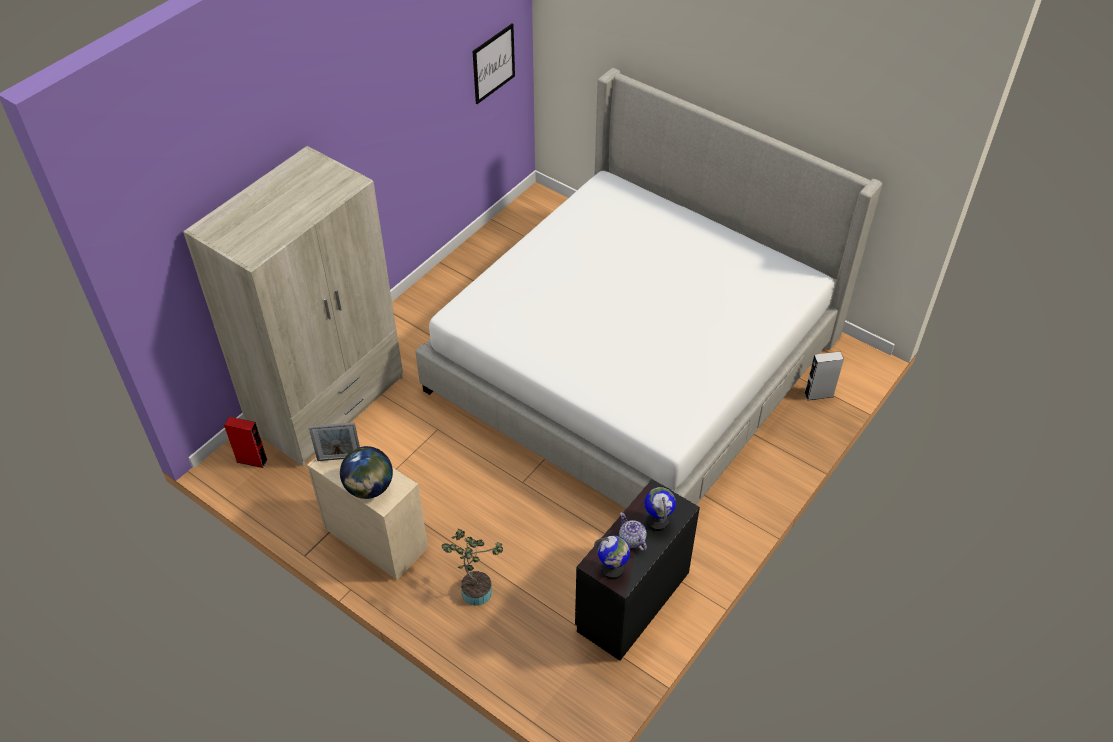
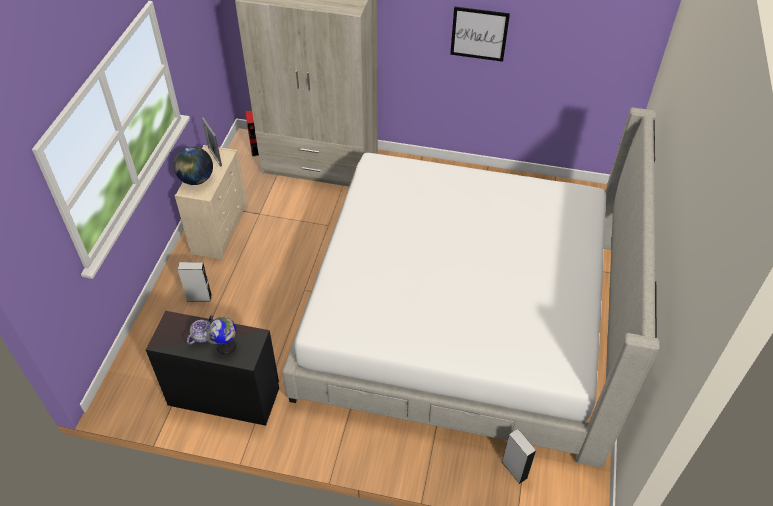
camera: 65 degrees right, 0 degrees up
(475, 589) = (199, 297): potted plant -> grey speaker
(493, 63) = (600, 50): picture -> picture (479, 34)
(612, 570) = (169, 333): globe -> none

